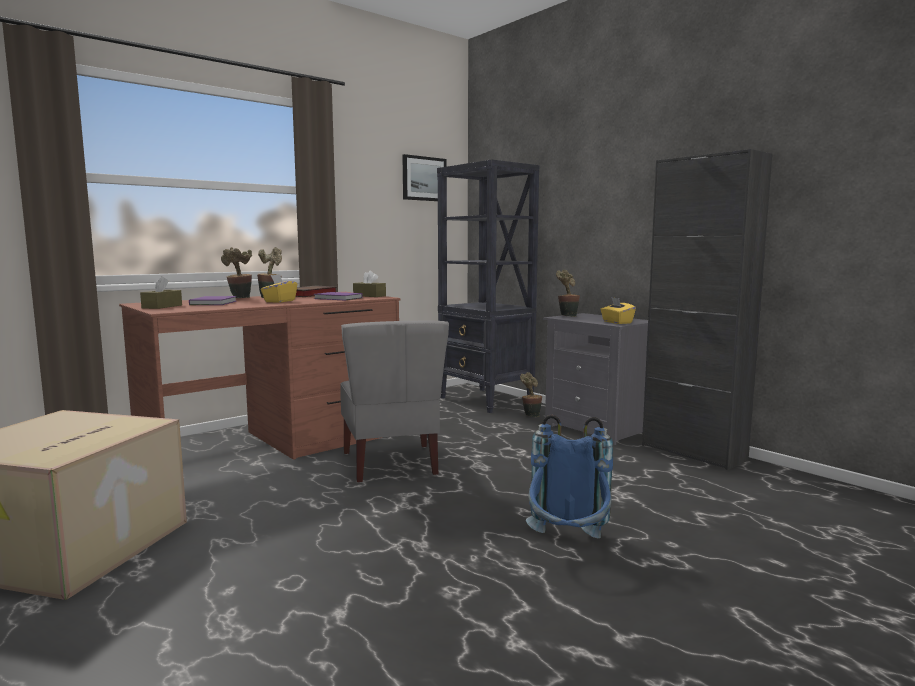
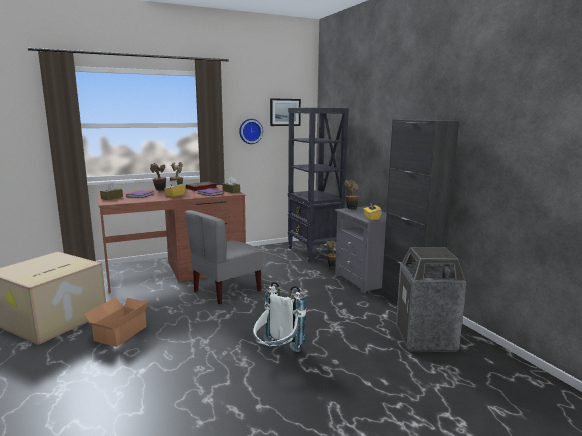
camera: 15 degrees right, 5 degrees up
(238, 554) = (118, 333): none -> cardboard box
(374, 206) = (250, 131): none -> wall clock
(391, 464) = (226, 291): grey chair -> grey chair turned 45 degrees clockwise
(568, 546) = (277, 354): blue backpack -> white backpack
(767, 494) = (425, 339): none -> trash can

